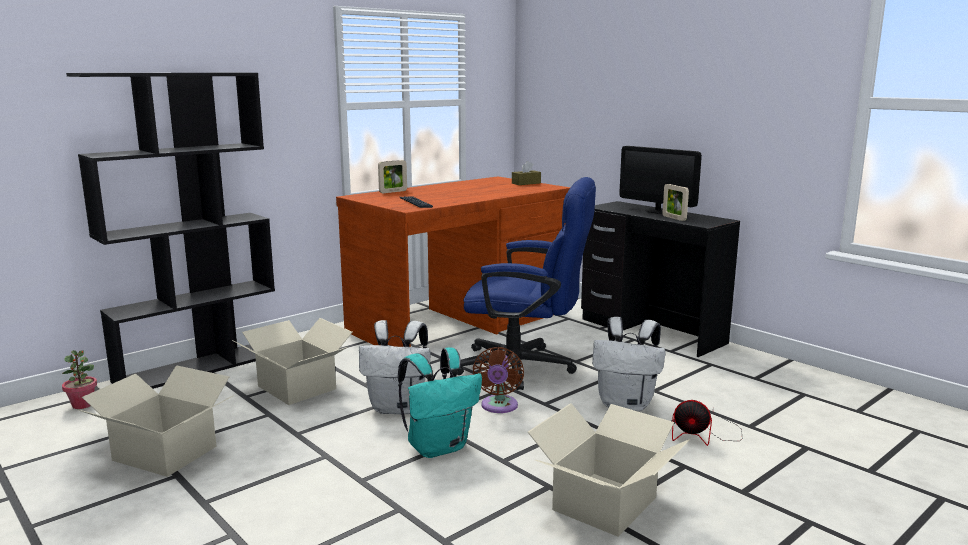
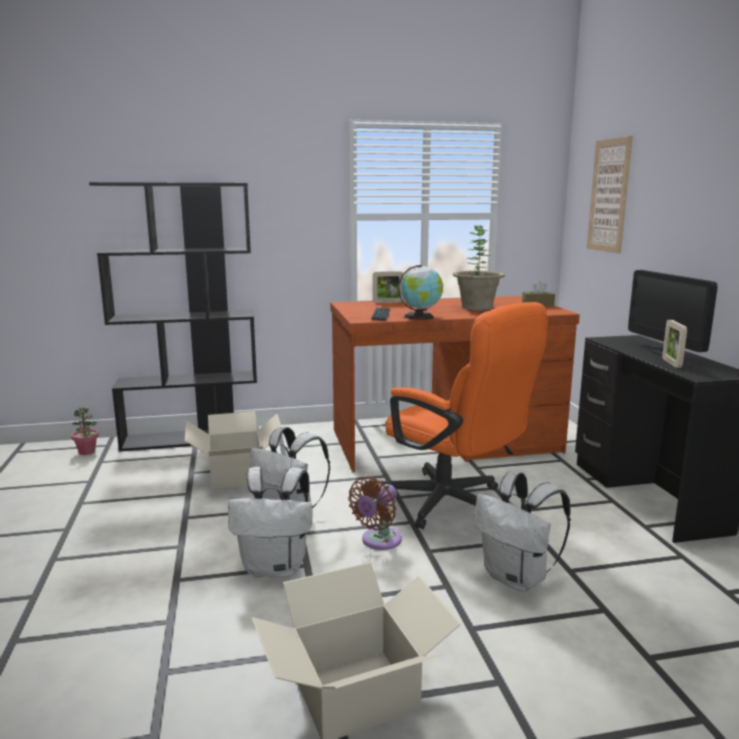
camera: 30 degrees right, 0 degrees up
(165, 453) = (84, 507): cardboard box -> none
(438, 447) = (276, 567): turquoise backpack -> white backpack
(454, 201) = (421, 317): none -> globe
(483, 189) = (477, 308): none -> potted plant
(526, 368) = (454, 505): blue office chair -> orange office chair
(569, 83) = (609, 195): none -> picture
(703, 435) = (570, 648): fan -> none

